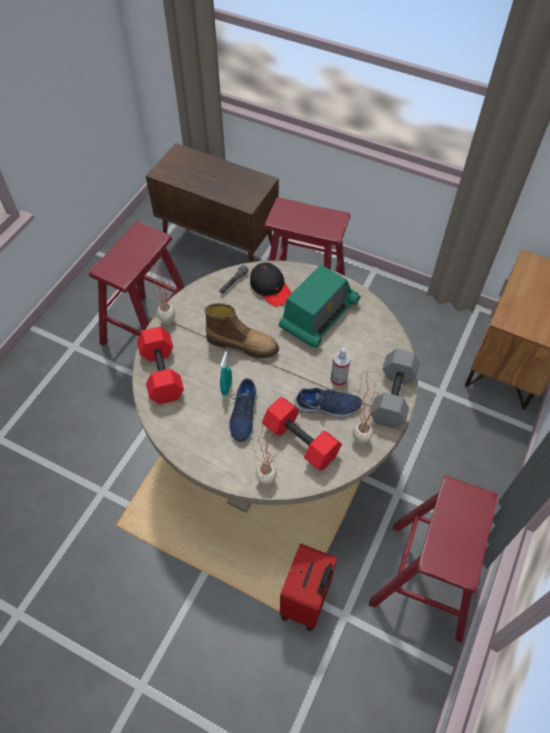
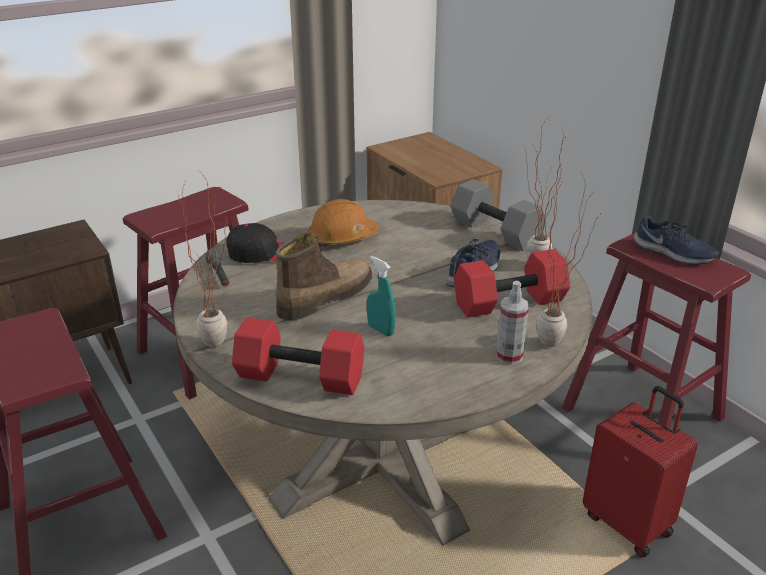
camera: 60 degrees left, 25 degrees down
(243, 414) = (435, 330): blue shoe -> blue shoe (673, 253)
(318, 316) = (342, 238): radio -> orange hard hat
(338, 379) = (444, 253): spray bottle -> spray bottle (509, 356)

